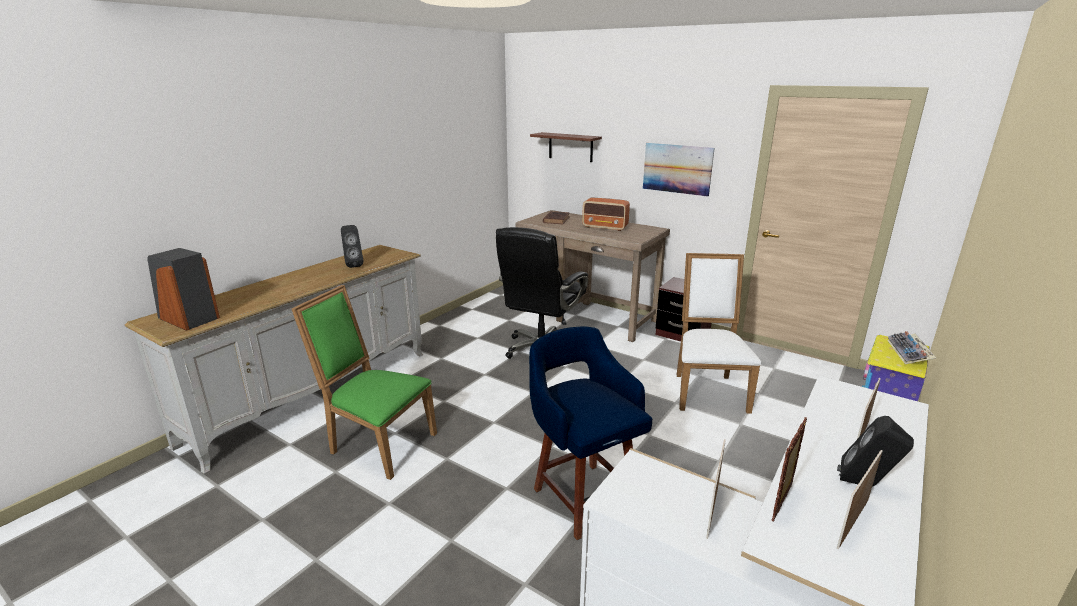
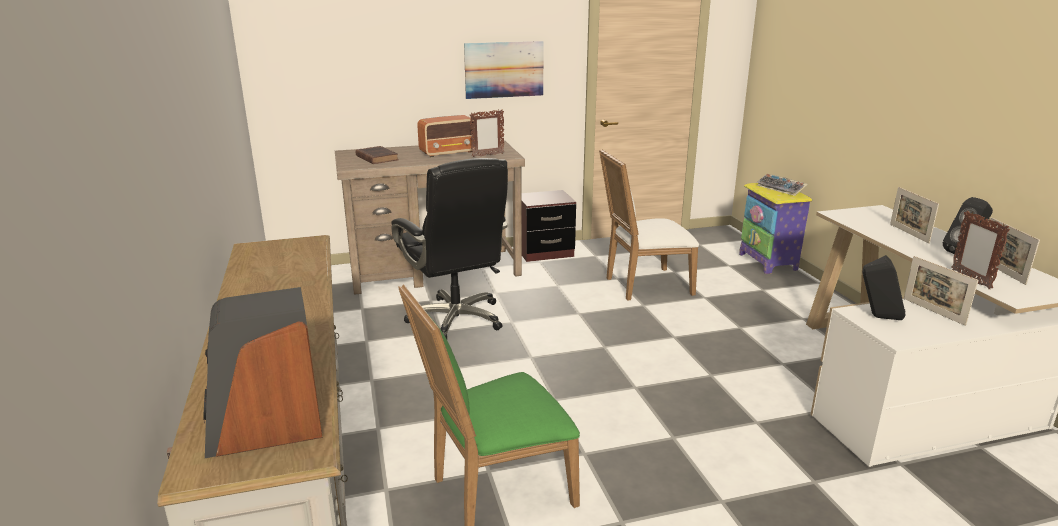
camera: 50 degrees left, 0 degrees up
(353, 265) = (286, 274): black speaker -> black speaker (877, 317)
(570, 147) = (355, 60): shelf -> none
(583, 496) = (725, 403): blue stool -> none
(623, 235) = (487, 155): none -> picture frame
(707, 390) = (643, 285): white chair -> white chair turned 60 degrees counterclockwise

